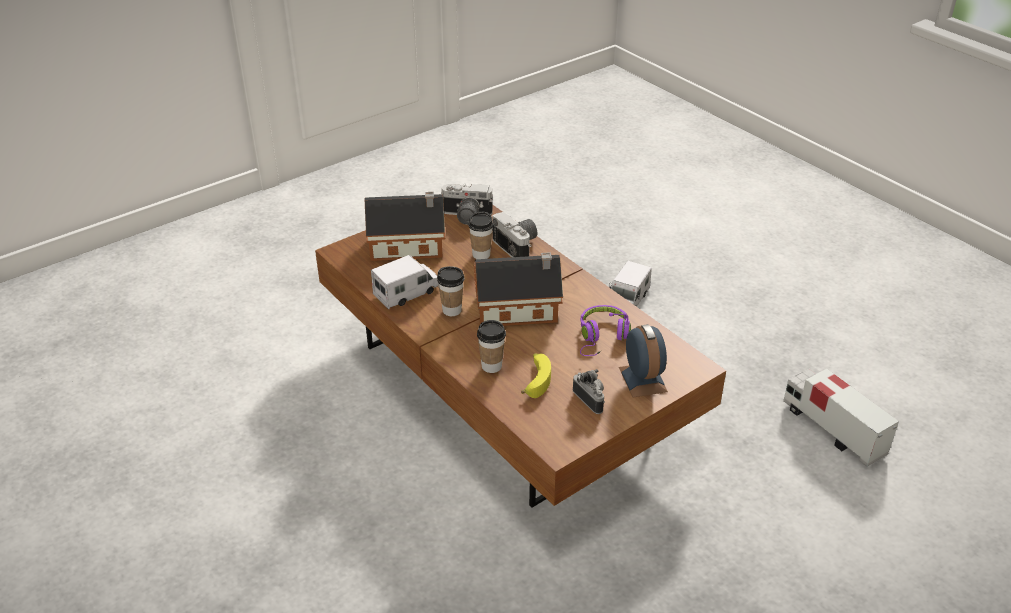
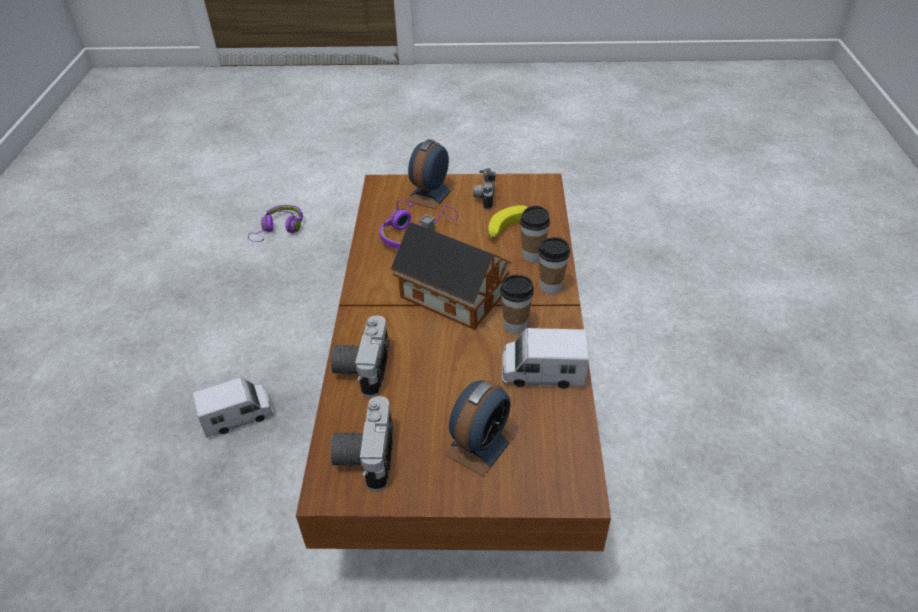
camera: 140 degrees left, 5 degrees up
(410, 245) = (480, 445): toy house -> alarm clock
(465, 217) = (364, 455): camera -> camera turned 135 degrees counterclockwise
(481, 255) = (414, 379): cup -> cup (550, 287)
(832, 429) = (279, 229): toy truck -> purple headphones

